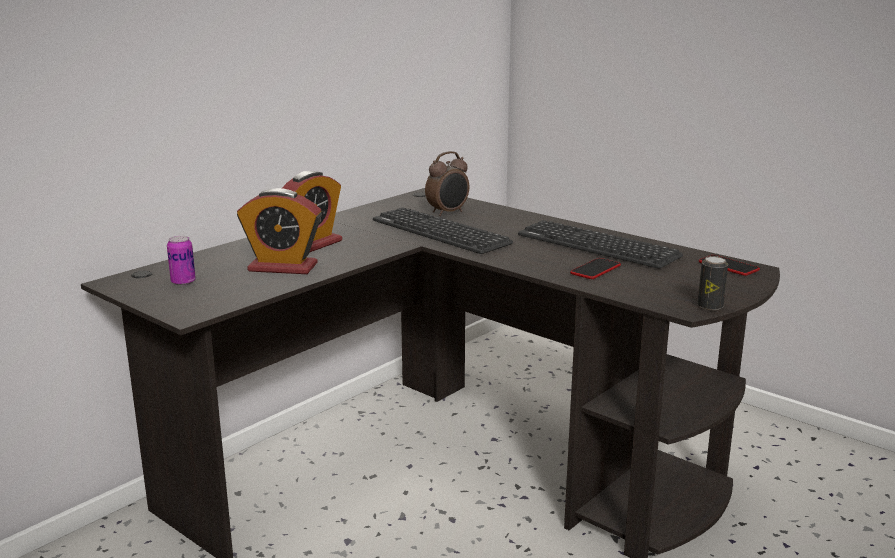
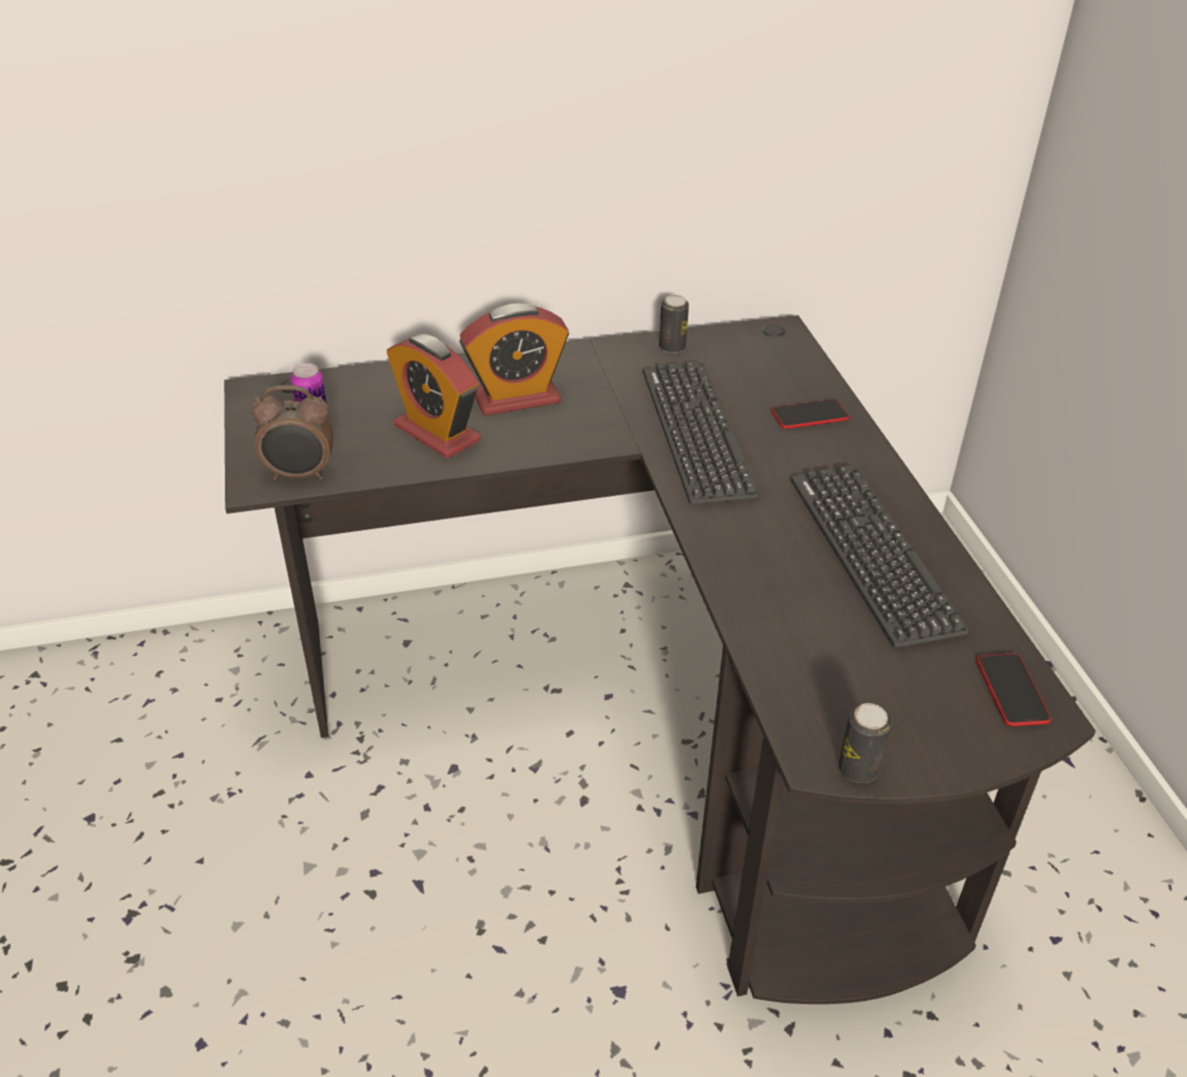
camera: 35 degrees right, 20 degrees up
(374, 210) = (672, 347): none -> can
(448, 213) = (759, 389): alarm clock -> alarm clock (300, 475)
(595, 270) = (801, 607): phone -> phone (809, 415)

